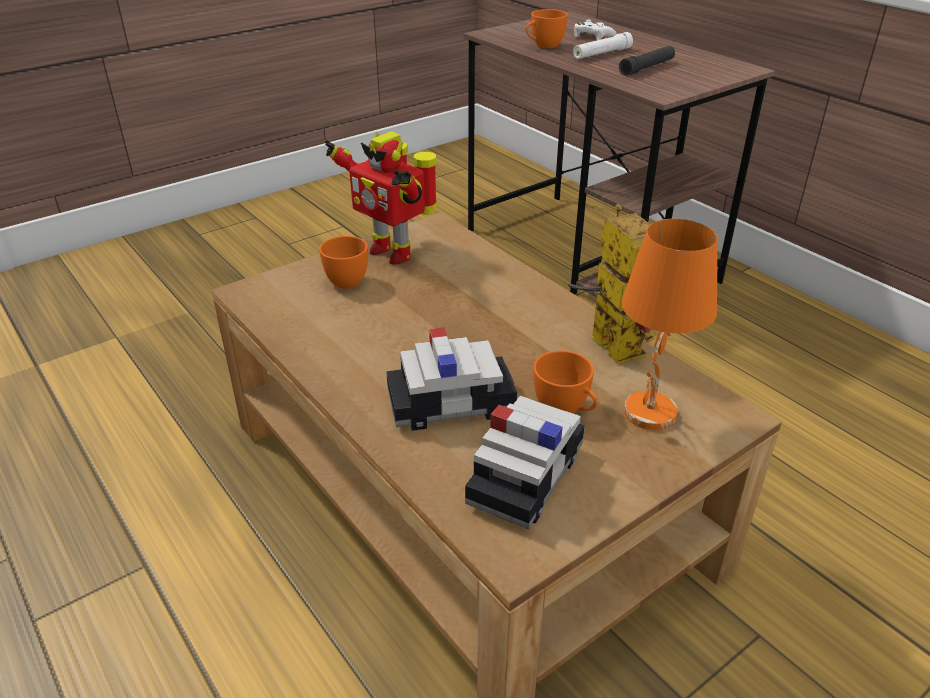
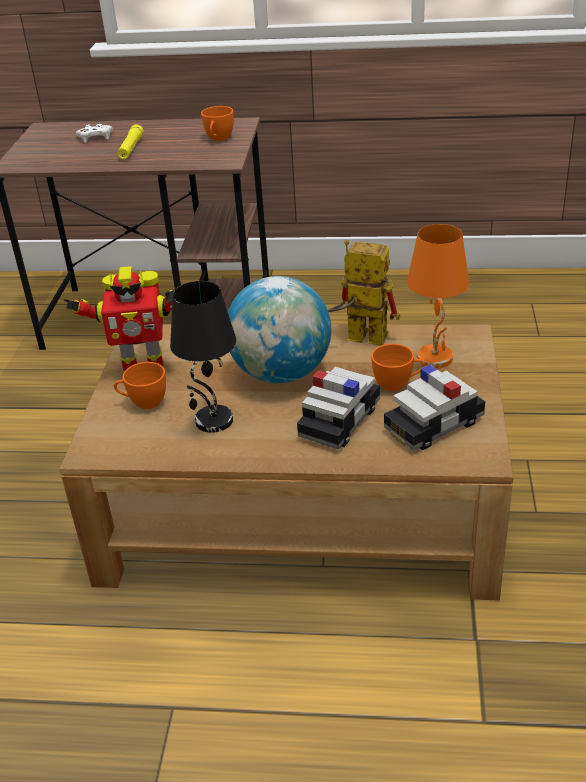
camera: 45 degrees left, 0 degrees up
(359, 329) = (213, 421): none -> black table lamp
(481, 327) = (281, 373): none -> globe
(526, 477) = (433, 425): toy car -> toy car turned 105 degrees counterclockwise
(543, 46) = (77, 159): orange cup -> orange cup (218, 139)
(602, 54) = (131, 148): white flashlight -> yellow flashlight
(647, 68) = (182, 147): black flashlight -> none

